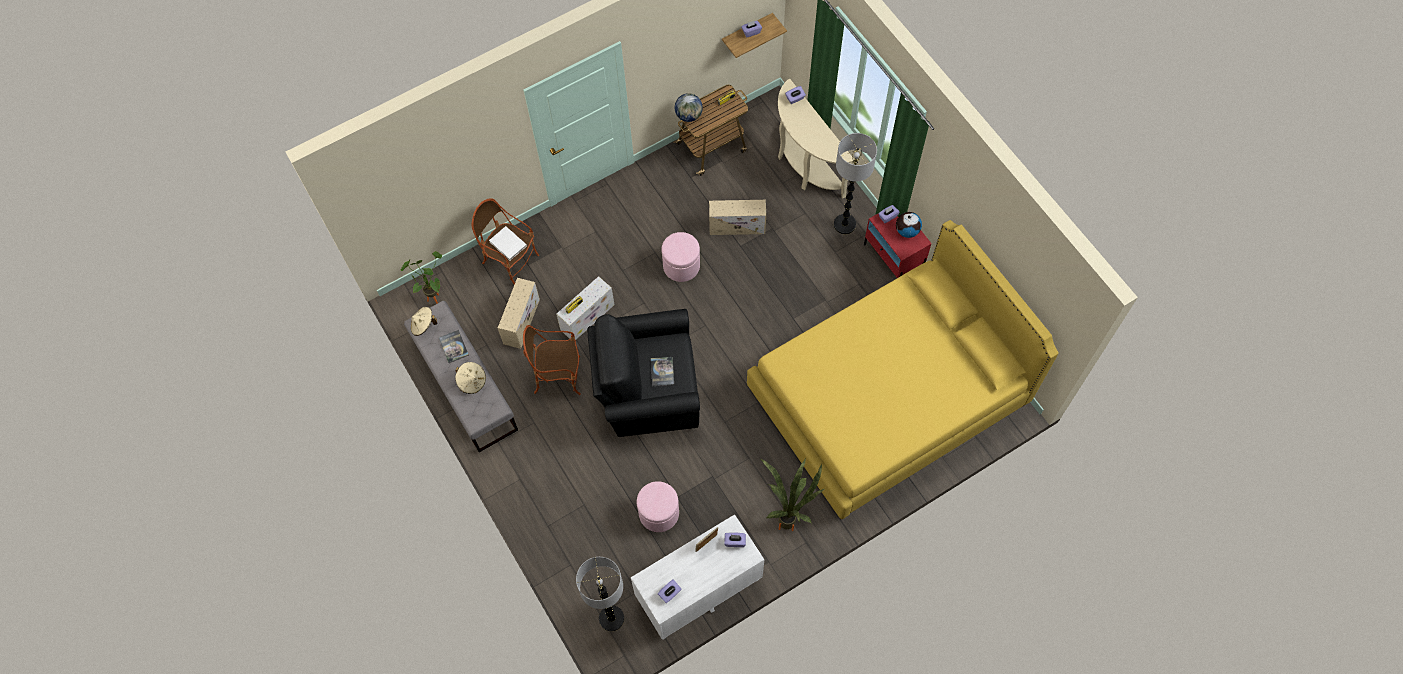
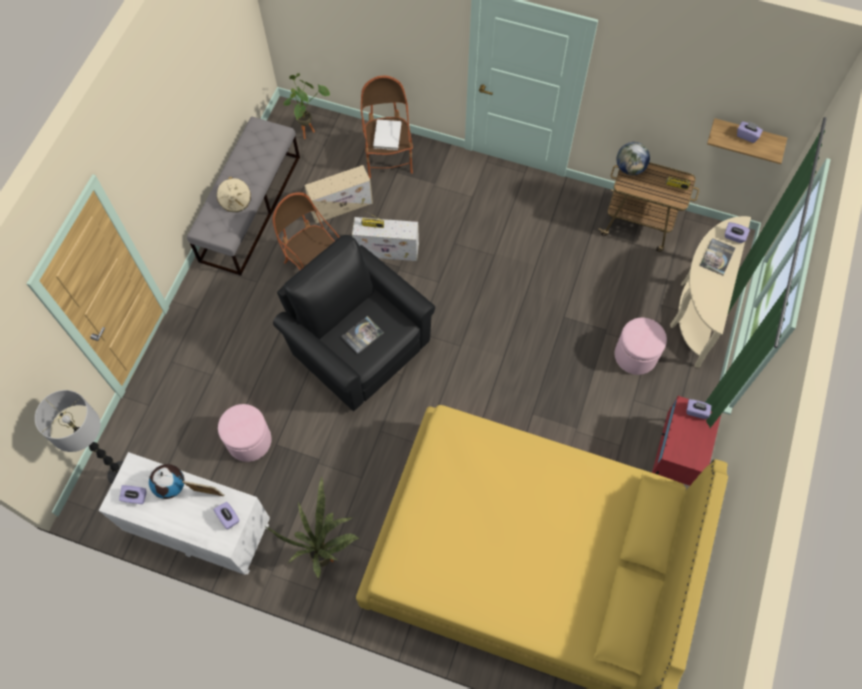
camera: 50 degrees right, 0 degrees up
(423, 325) = (258, 131): beige hat -> none
(453, 346) = (256, 165): book -> book (717, 257)
(681, 266) = (500, 284): pink ottoman -> pink ottoman (635, 355)
(738, 226) = (581, 300): beige storage box -> none
(844, 224) = (669, 388): floor lamp -> none
(907, 230) = (698, 440): globe -> globe (171, 486)

